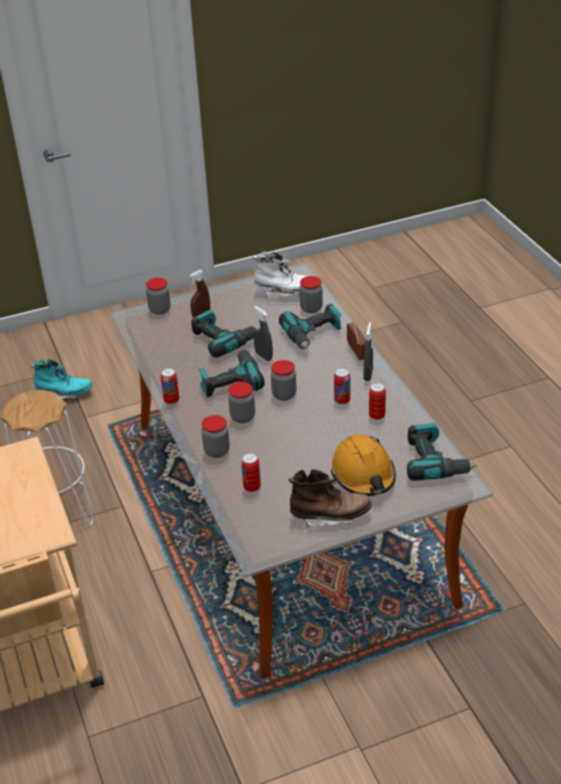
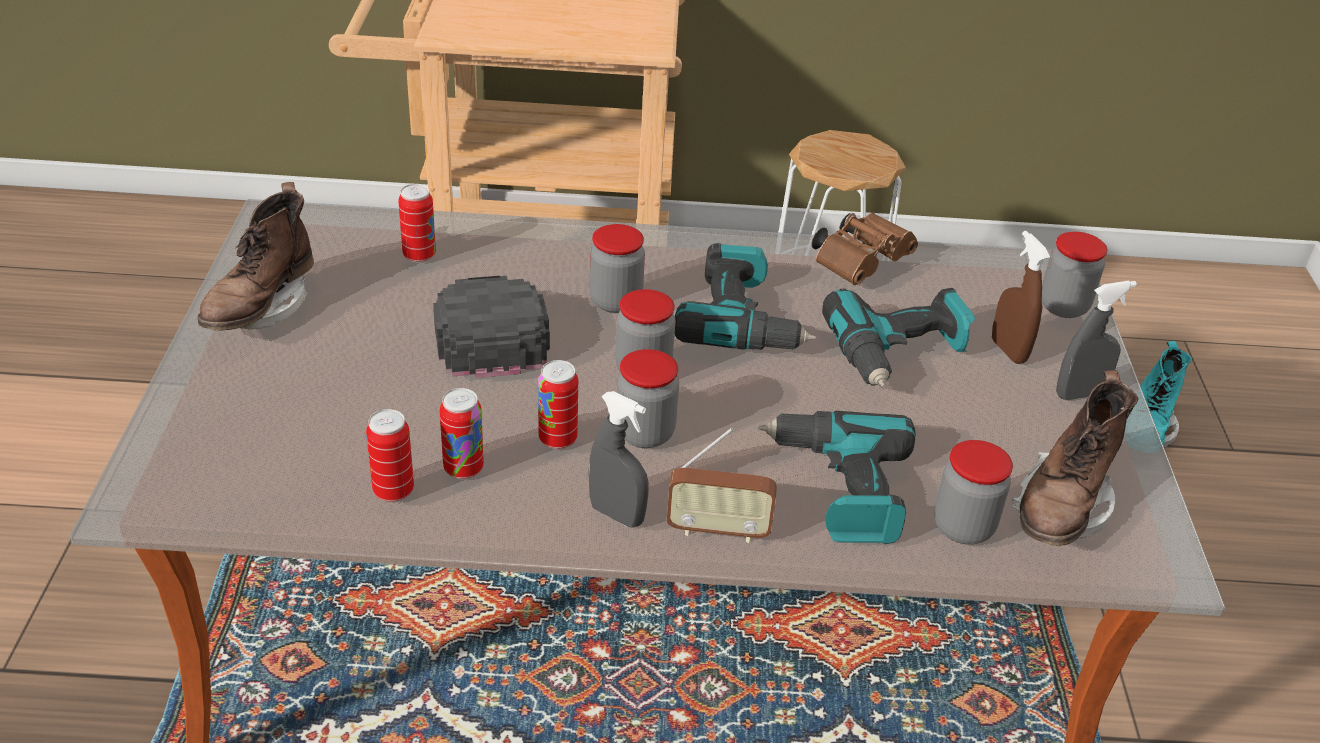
camera: 110 degrees right, 0 degrees up
(162, 362) = (861, 262): none -> brown binoculars
(171, 400) = (731, 243): can -> can (393, 491)
(217, 451) = (545, 249): jar -> jar (645, 433)
(263, 356) = (800, 387): grey spray bottle -> grey spray bottle (1079, 394)
(286, 292) = (1061, 509): white boot -> brown boot
(291, 443) = (488, 330): none -> black cap
(363, 475) = (314, 382): orange hard hat -> none
(435, 461) = (244, 490): power drill -> none

